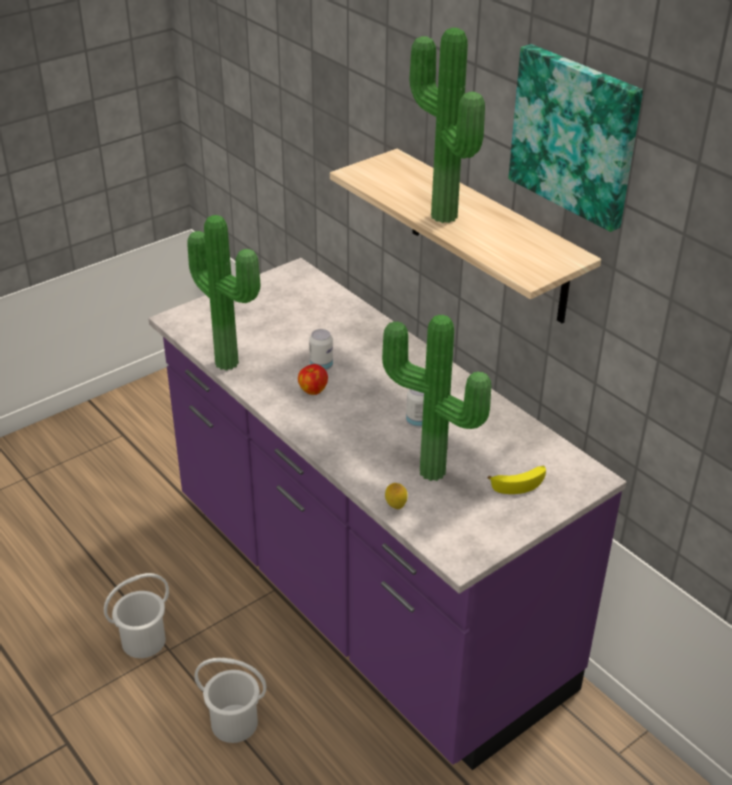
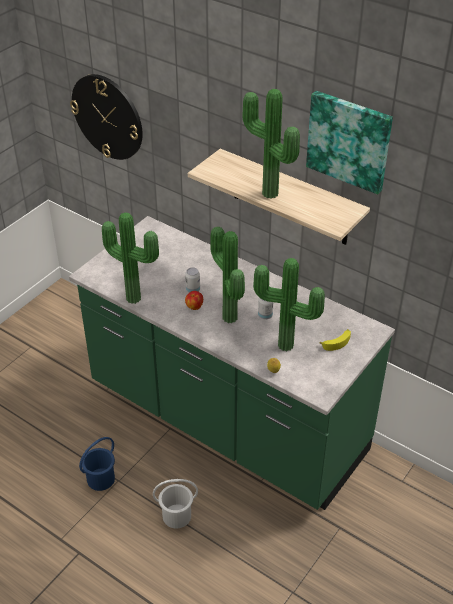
camera: 15 degrees left, 5 degrees up
(143, 640) = (100, 479): white bucket -> blue bucket
(261, 96) = (107, 117): none -> wall clock
(356, 416) = (227, 319): none -> potted plant
(363, 596) = (226, 421): purple counter -> green counter

